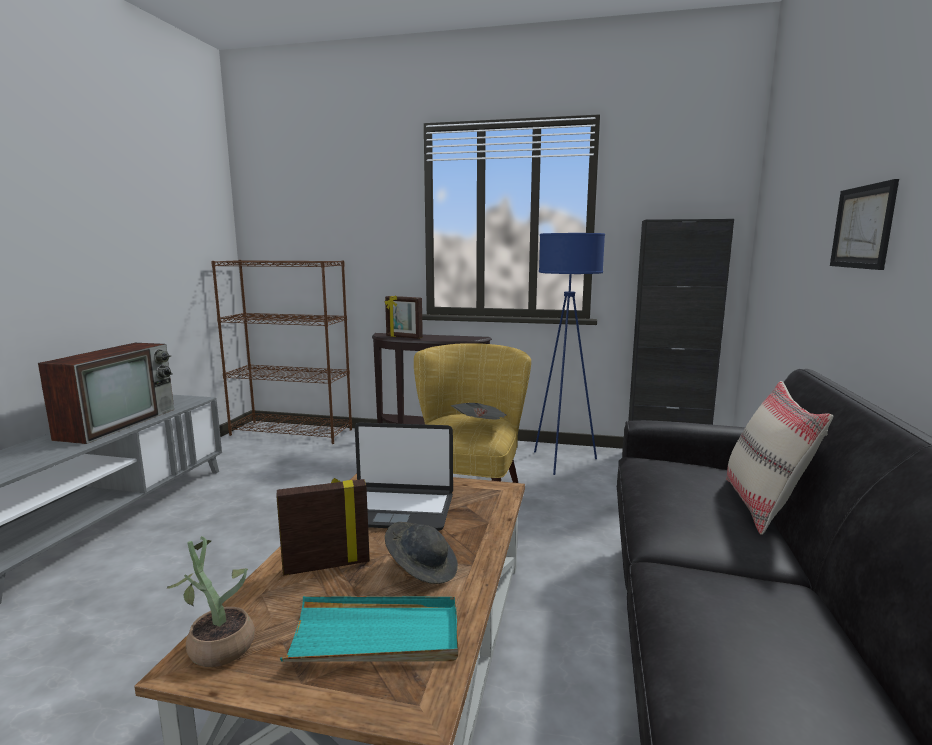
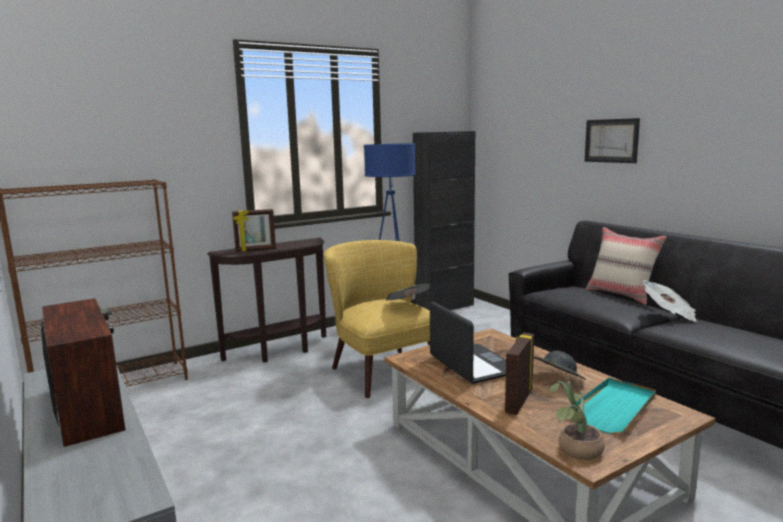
camera: 45 degrees left, 0 degrees up
(398, 510) = (473, 365): laptop -> laptop turned 75 degrees counterclockwise
(746, 563) = (669, 314): none -> newspaper

